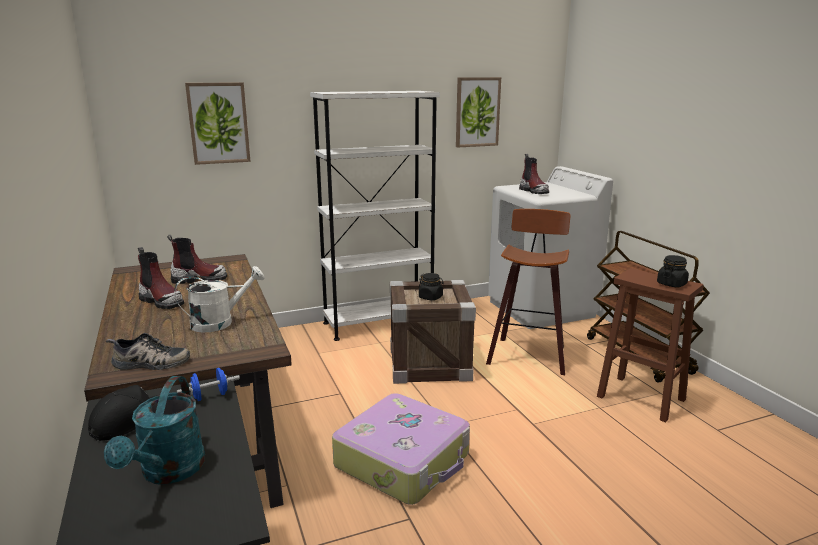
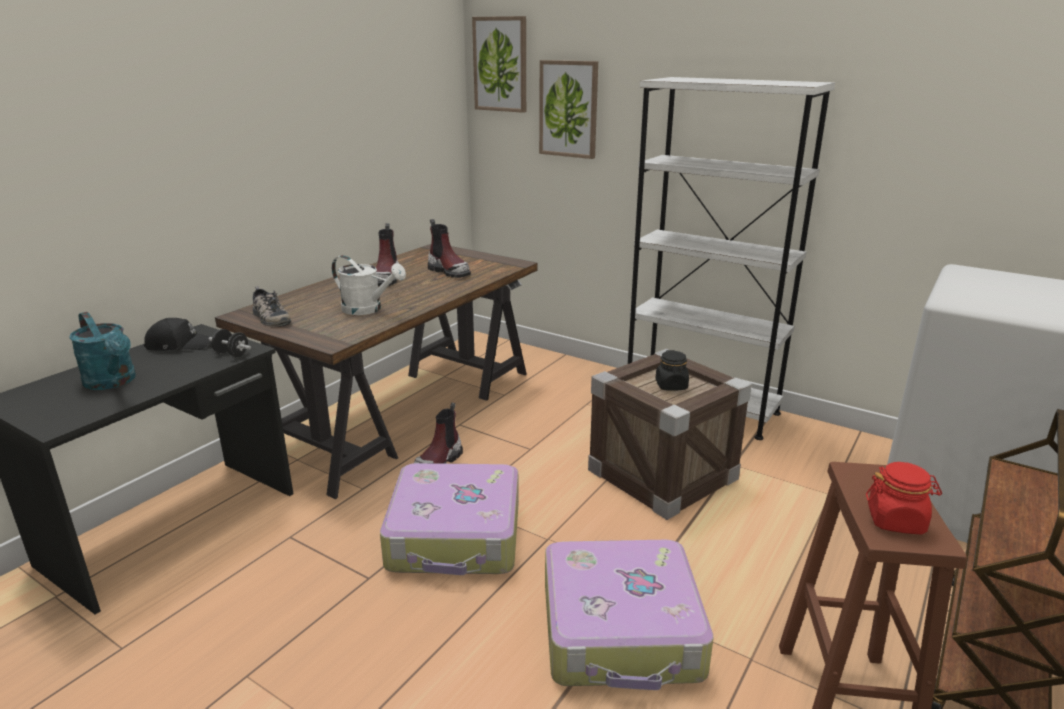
camera: 55 degrees right, 5 degrees up
(168, 472) = (113, 382): turquoise watering can -> turquoise watering can turned 105 degrees counterclockwise
(210, 396) = (232, 354): blue dumbbell -> black dumbbell
(477, 112) = (950, 127): picture -> picture (500, 64)
(528, 354) = (803, 540): stool -> none
(534, 191) = (984, 288): boot -> boot (439, 462)
(551, 435) = (622, 631): none -> suitcase
(671, 284) = (896, 520): black jar -> red jar

